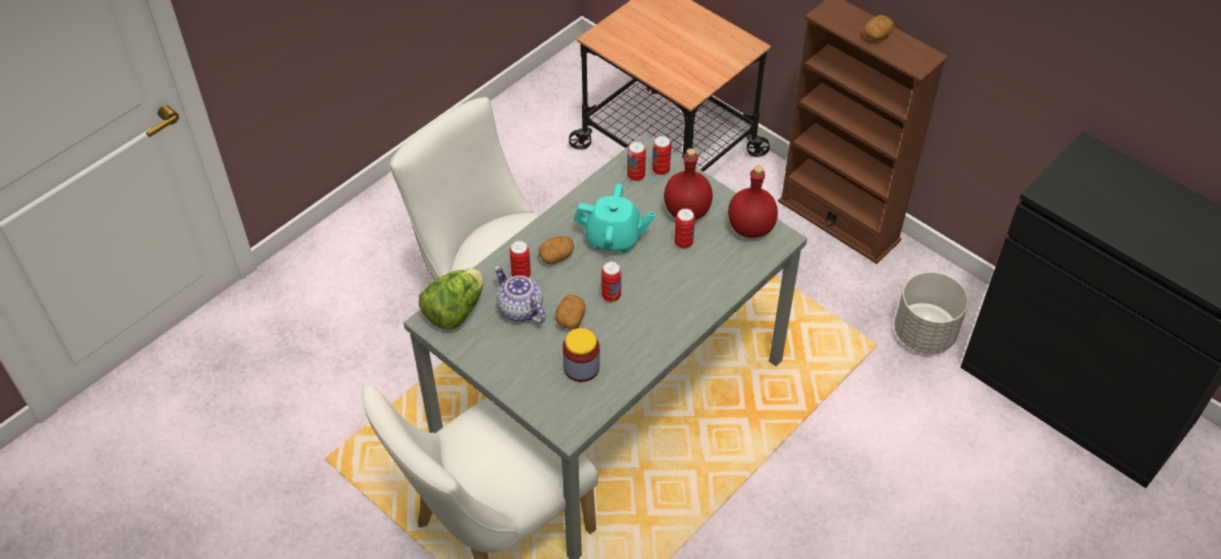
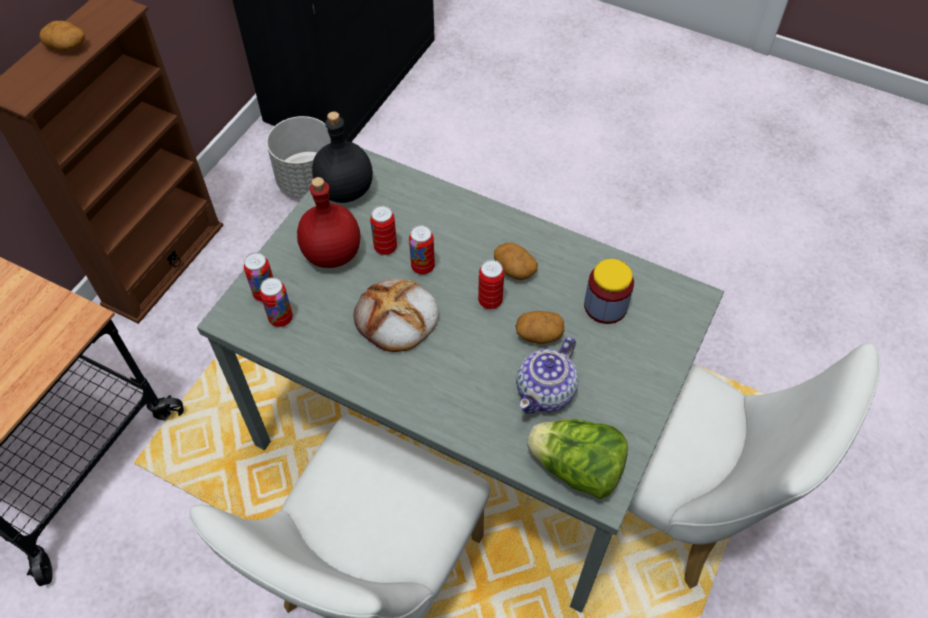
camera: 105 degrees left, 5 degrees up
(521, 275) = (489, 406): can -> can (423, 267)
(556, 255) = (444, 374): potato -> potato (514, 269)
(614, 238) = (396, 319): turquoise teapot -> bread
(751, 228) = (345, 189): red bottle -> black bottle

